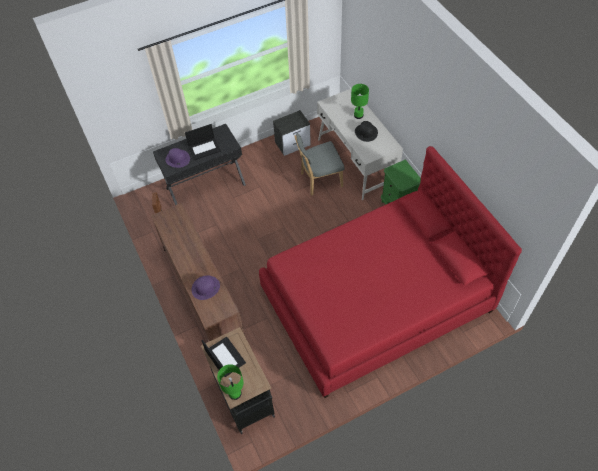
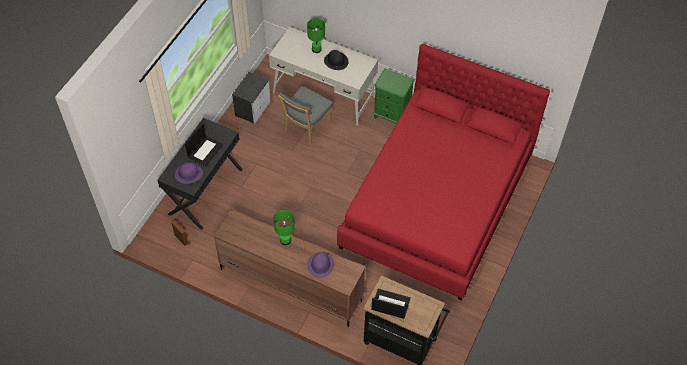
camera: 40 degrees left, 0 degrees up
(235, 393) = (422, 325): green table lamp -> green table lamp (285, 240)

